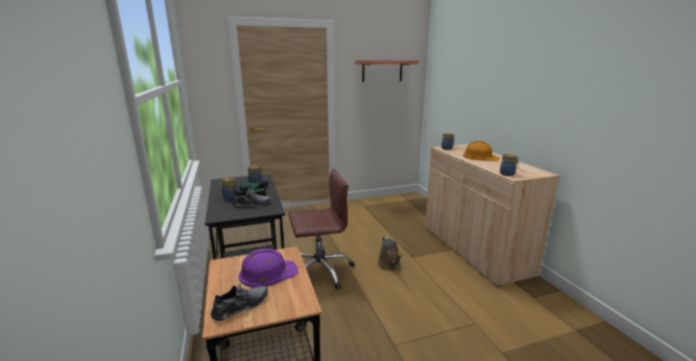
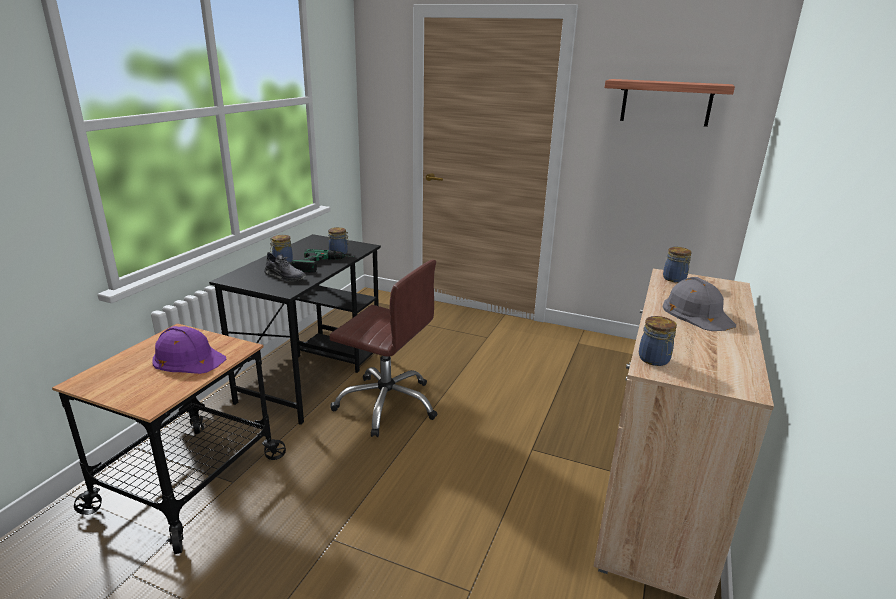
camera: 40 degrees right, 5 degrees up
(241, 306) = (115, 377): grey shoe -> none
(389, 265) = (480, 444): brown watering can -> none
(480, 157) = (697, 313): orange hard hat -> grey hard hat

